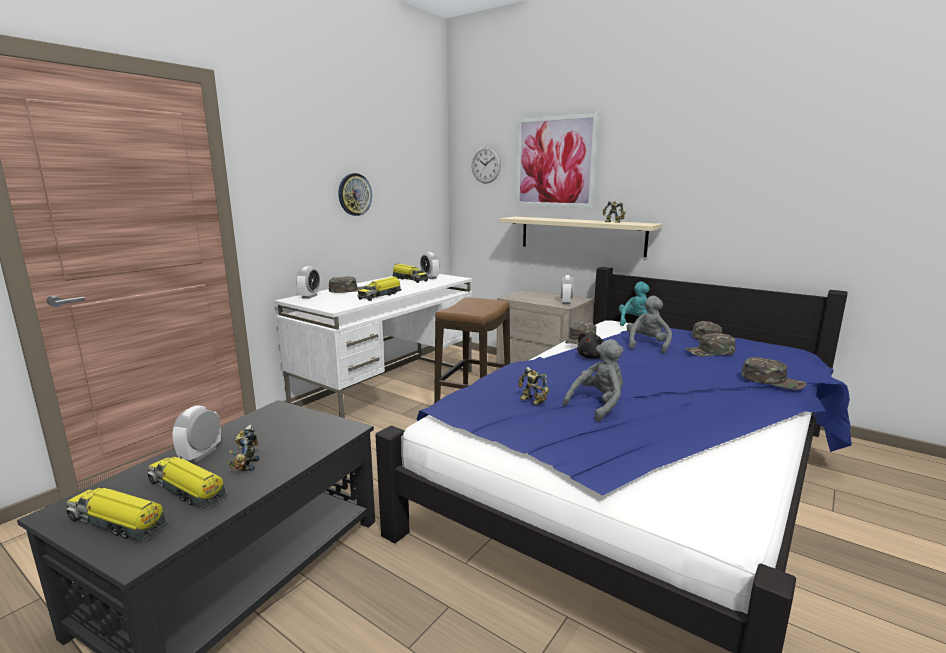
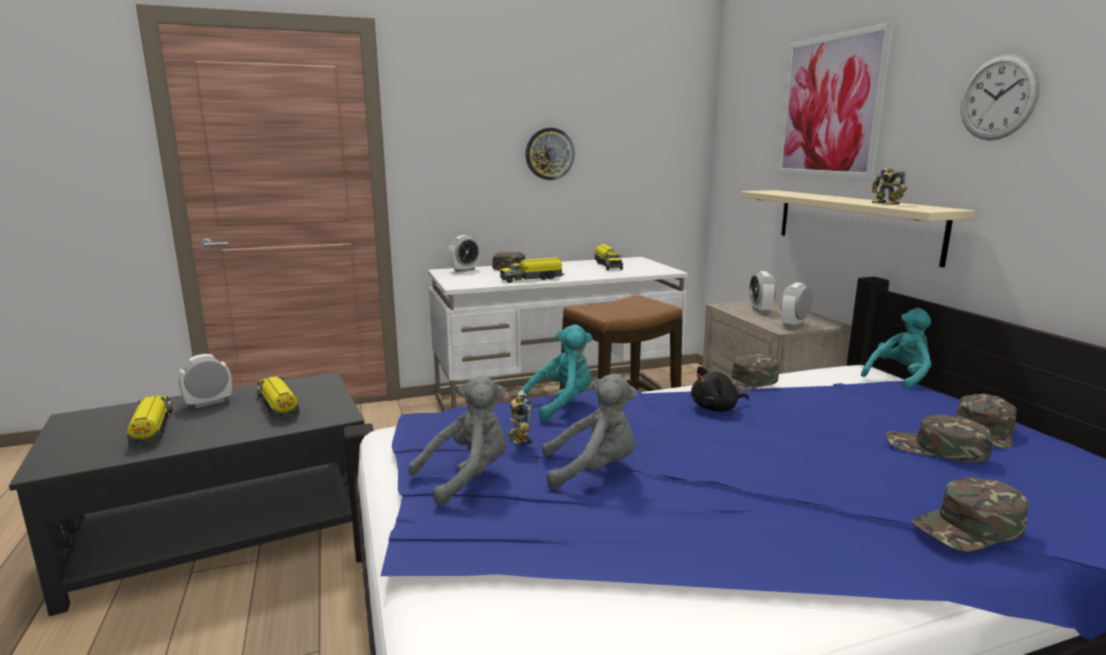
camera: 35 degrees right, 0 degrees up
(118, 523) = (81, 438): toy truck -> toy truck (278, 406)
(246, 465) = (217, 422): toy robot -> none
(430, 277) = (635, 266): alarm clock -> alarm clock (760, 310)
(486, 165) = (750, 114): wall clock -> wall clock (998, 98)
(511, 376) = (561, 405): none -> turquoise plush toy
(647, 345) = (842, 412): grey plush toy -> grey plush toy (467, 477)
(772, 380) = (969, 527): green cap -> green cap turned 90 degrees clockwise

